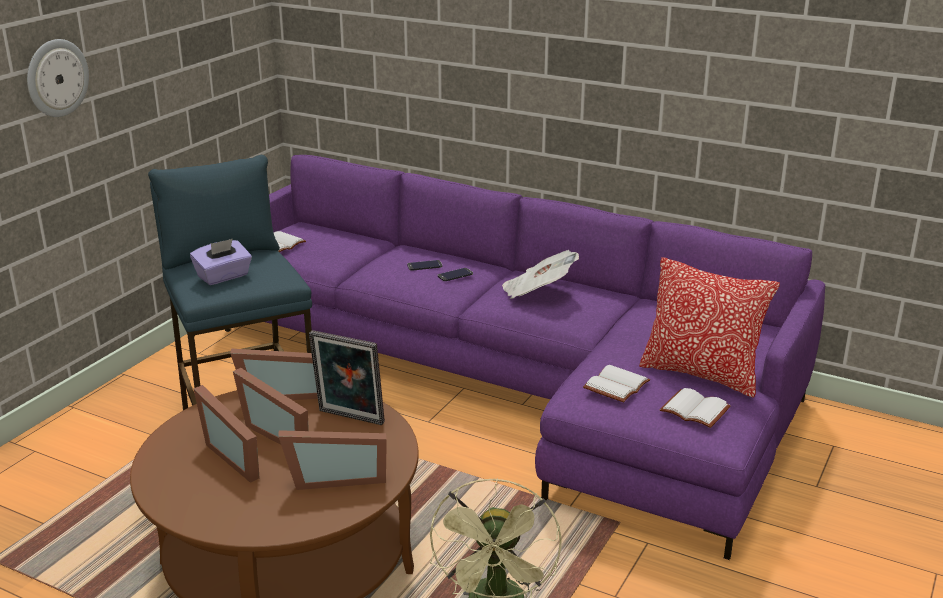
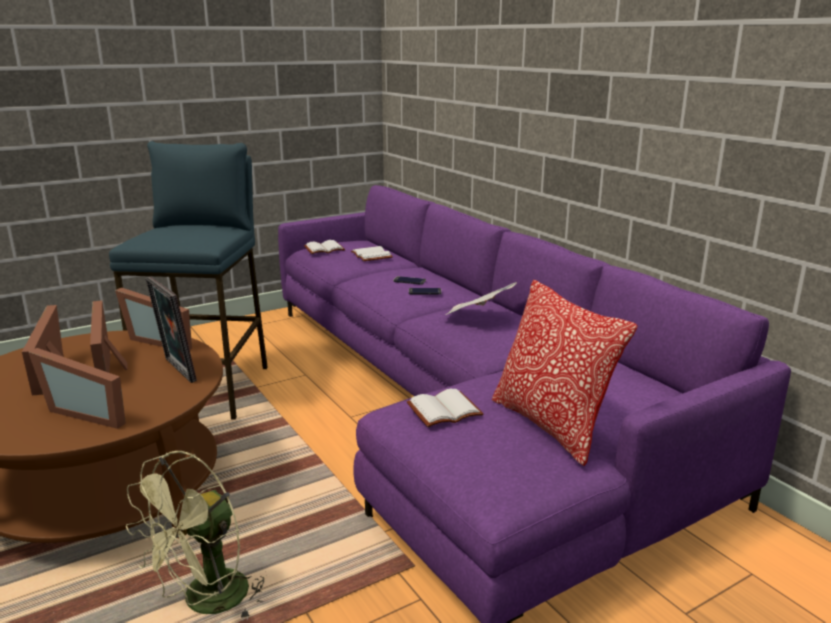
camera: 30 degrees right, 5 degrees down
(56, 78) = (143, 77): wall clock -> none
(223, 276) = (168, 235): purple tissue box -> none
(693, 410) = (494, 457): white book -> white book (370, 255)

